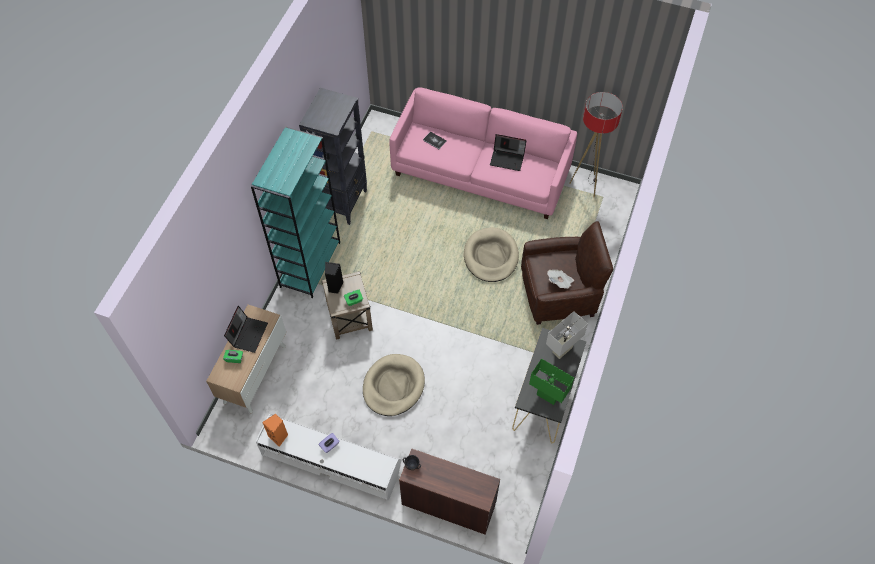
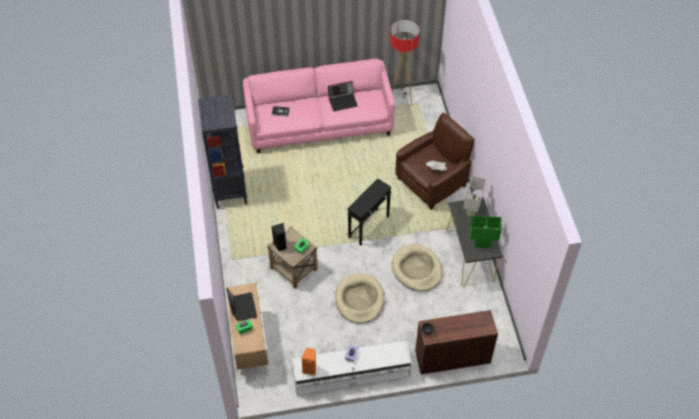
camera: 30 degrees left, 5 degrees down
(310, 264) = (236, 246): turquoise bookcase -> none
(457, 310) = (369, 227): none -> black side table
(491, 256) = (367, 179): beige dog bed -> beige dog bed (417, 269)

